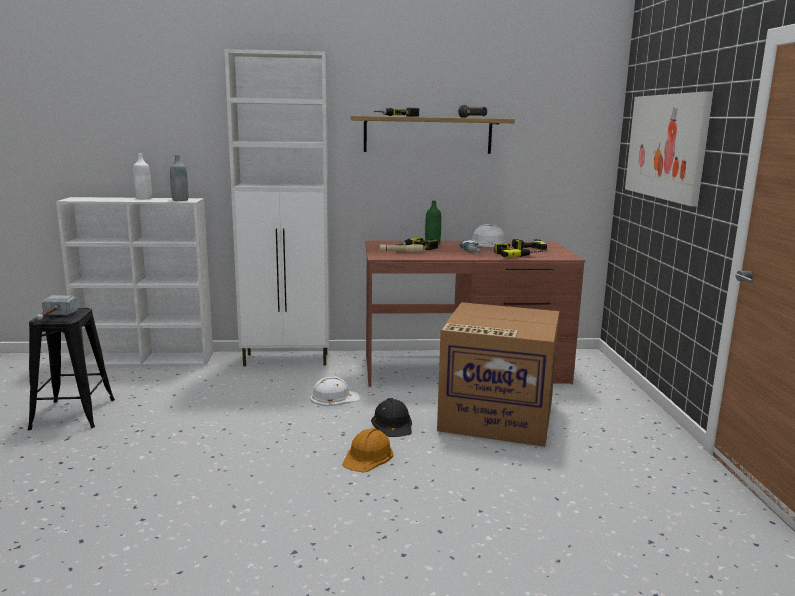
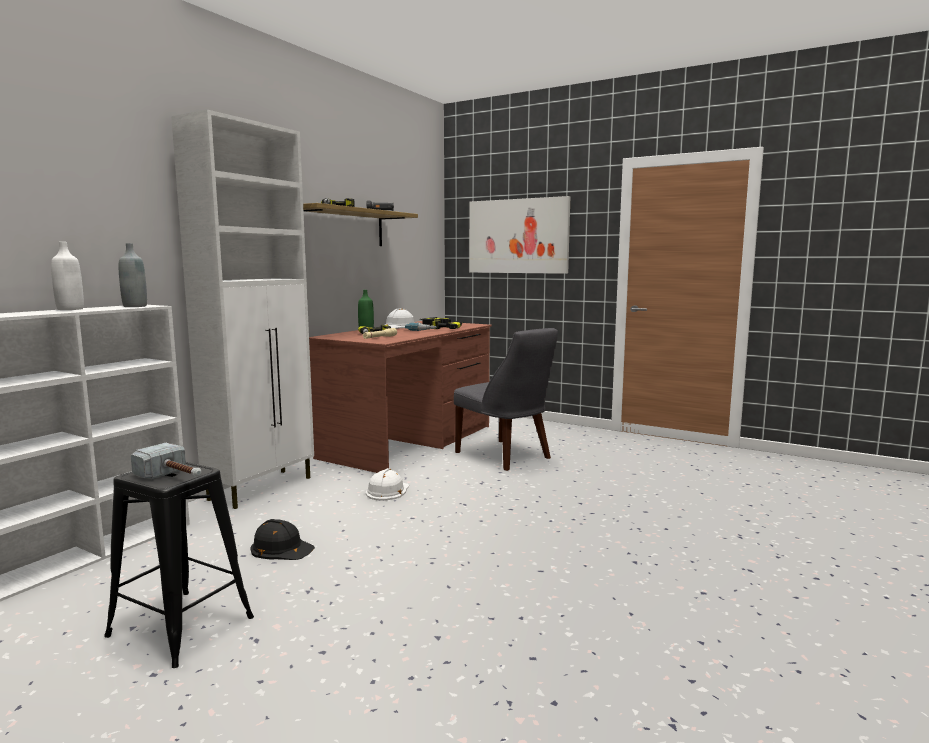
camera: 55 degrees left, 5 degrees down
(368, 456) = (515, 505): orange hard hat -> none
(393, 424) = (471, 485): black hard hat -> black hard hat (281, 548)
(495, 416) = (505, 456): cardboard box -> grey chair

